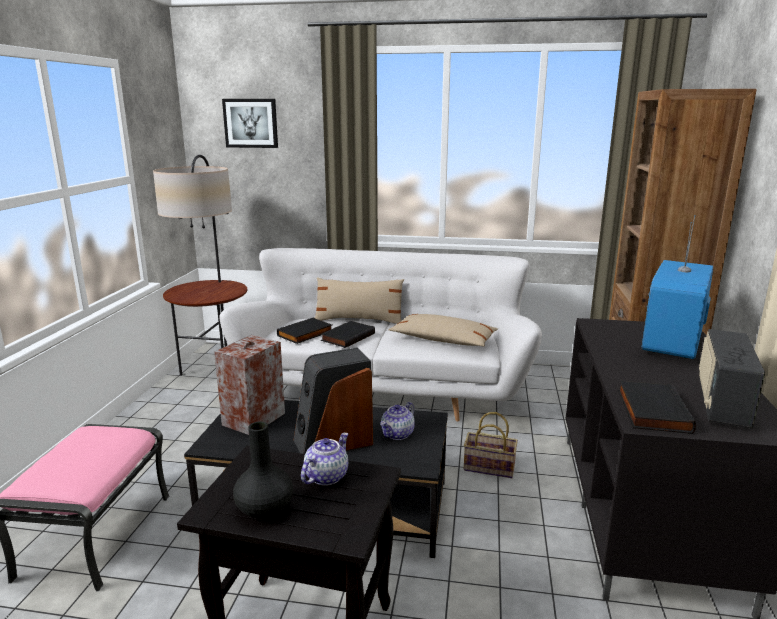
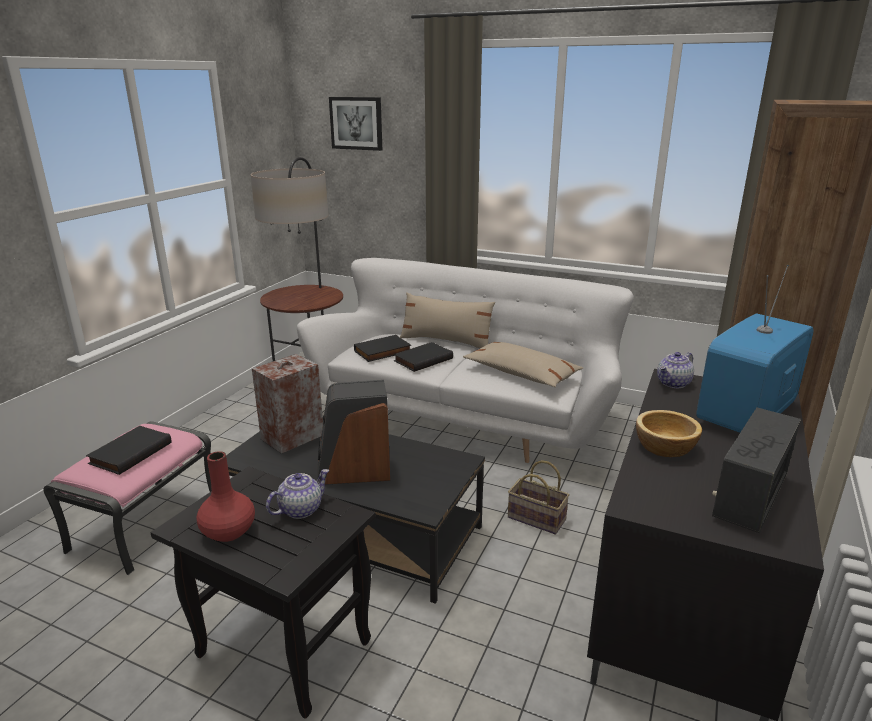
camera: 15 degrees right, 5 degrees up
(264, 508) = (228, 532): black vase -> red vase
(398, 434) = (420, 473): teapot -> teapot (673, 383)
(630, 376) = (664, 448): none -> bowl
(650, 410) = (655, 493): black book -> black book (130, 452)

